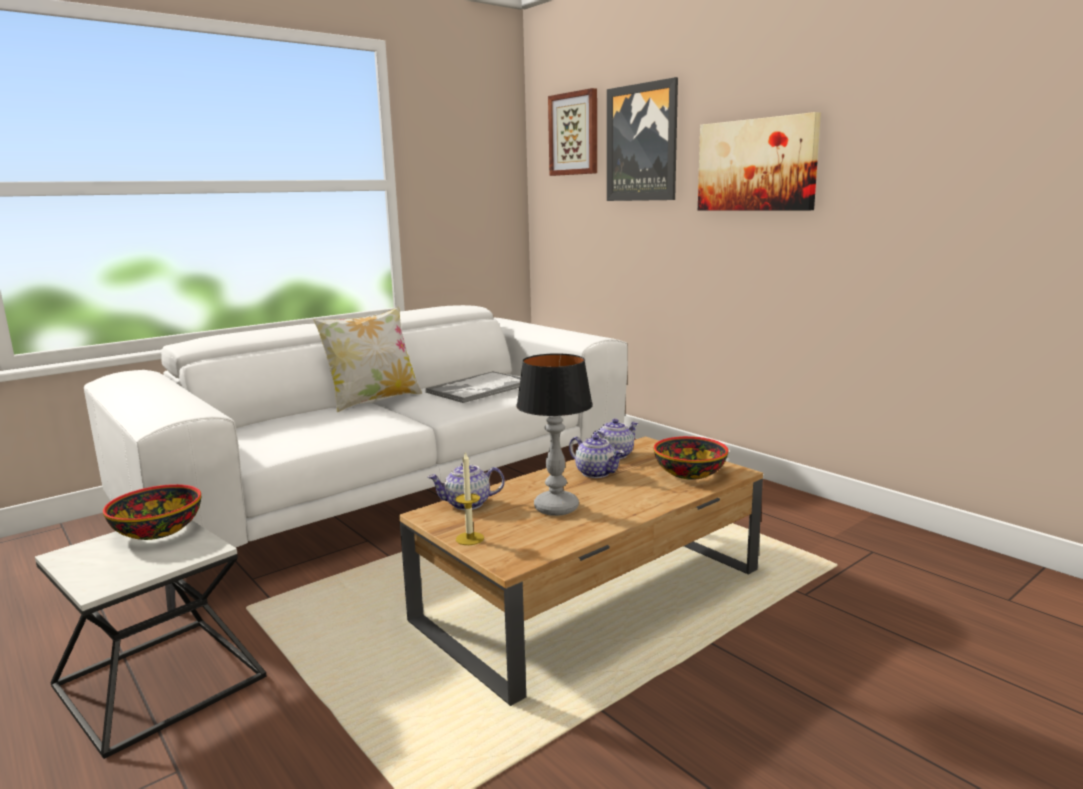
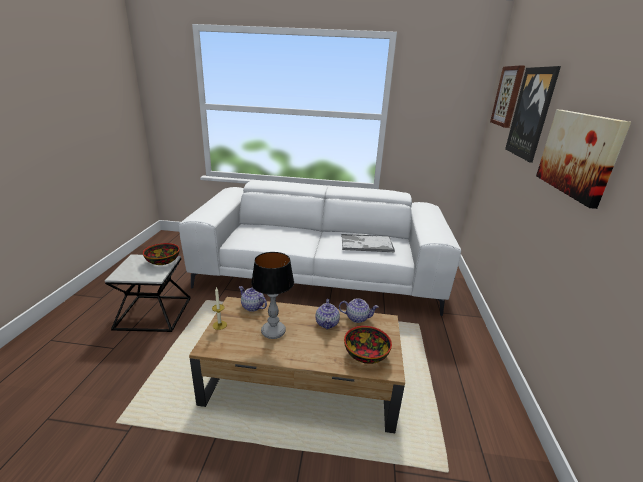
camera: 45 degrees right, 10 degrees up
(373, 400) = (318, 231): pillow -> none

